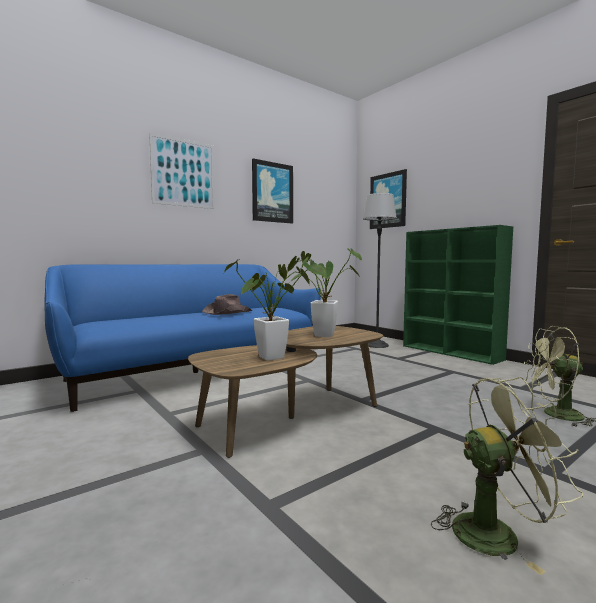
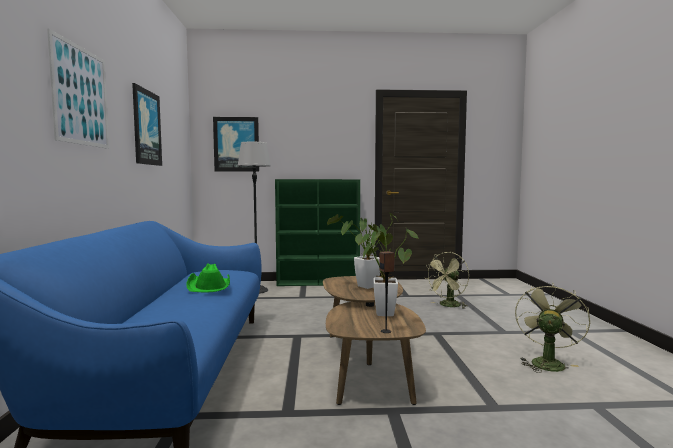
camera: 55 degrees left, 0 degrees up
(216, 365) = (386, 331): none -> speaker
(227, 312) = (209, 286): brown hat -> green hat

